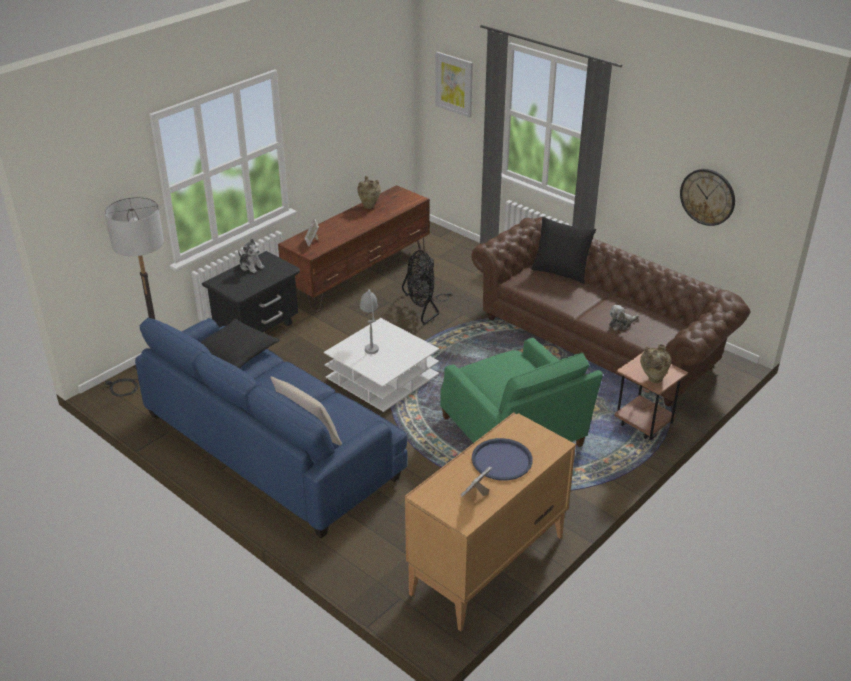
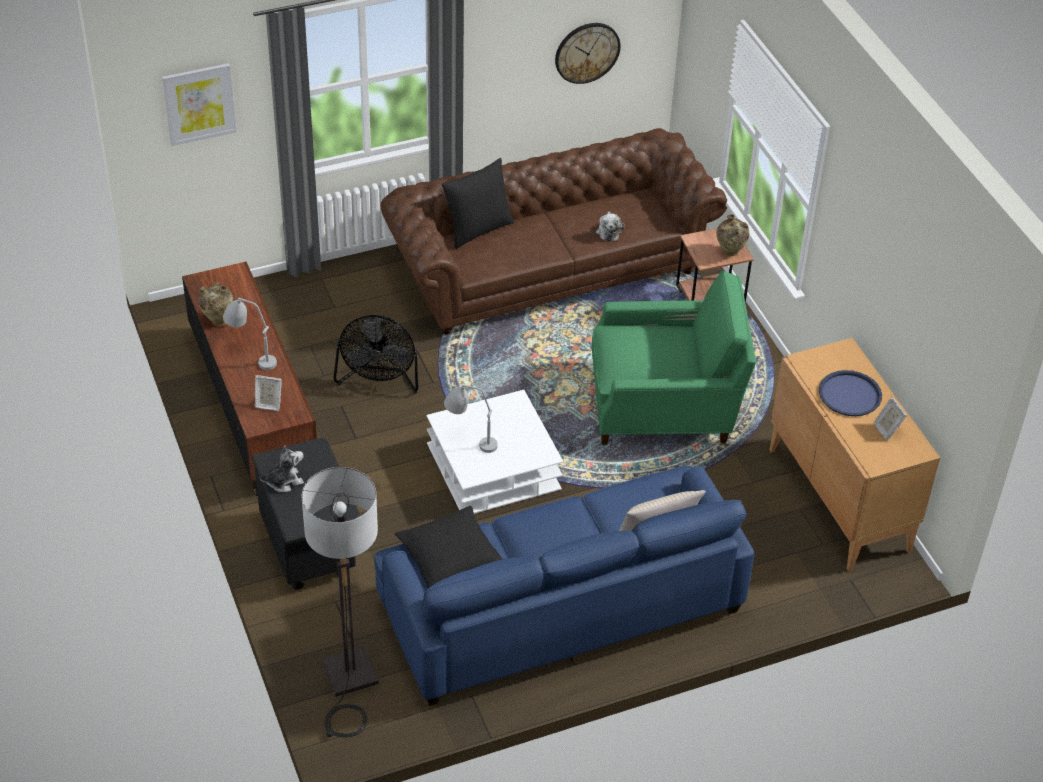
camera: 65 degrees left, 10 degrees up
(348, 224) = (250, 356): none -> grey table lamp

